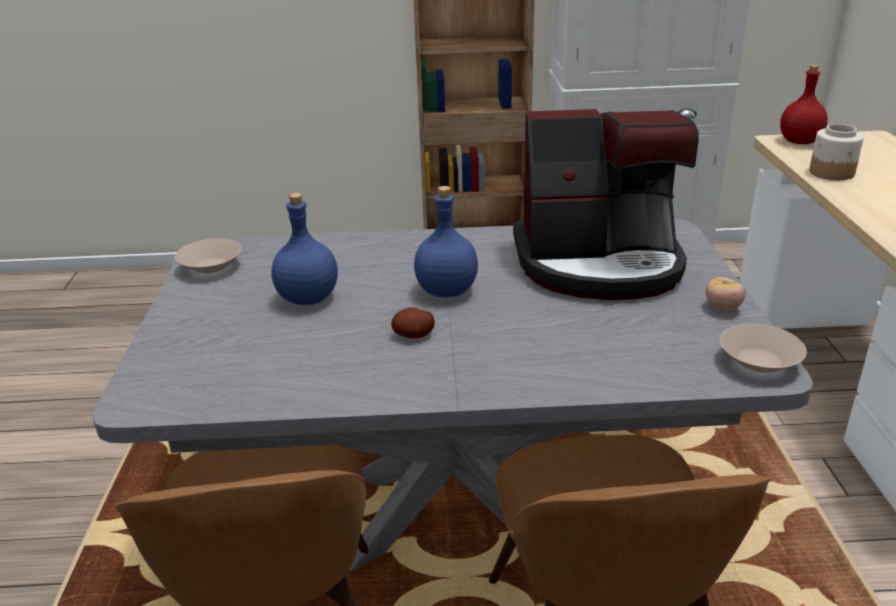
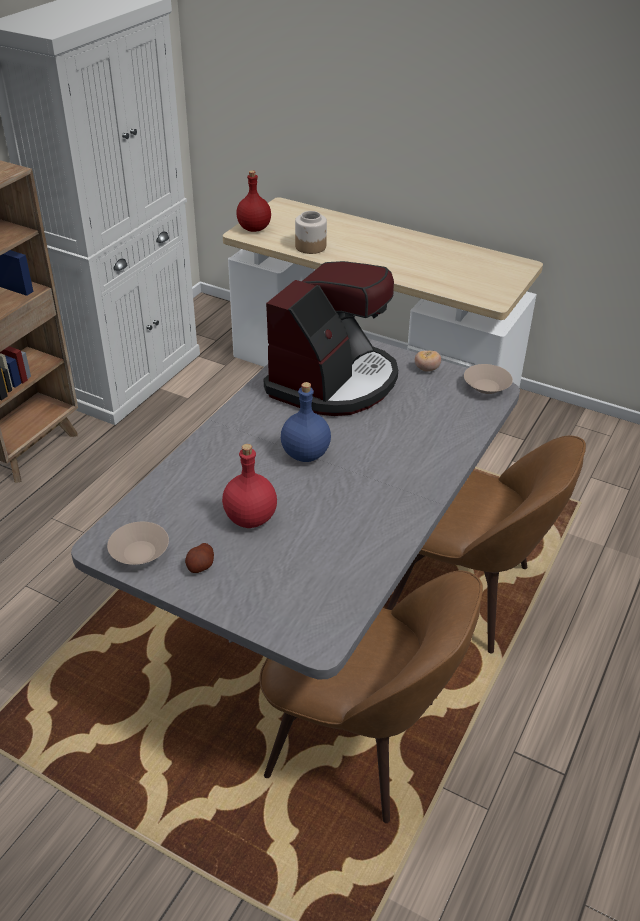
camera: 60 degrees left, 10 degrees up
(309, 298) = (250, 518): blue bottle -> red bottle
(413, 335) = (348, 489): potato -> potato (200, 566)

